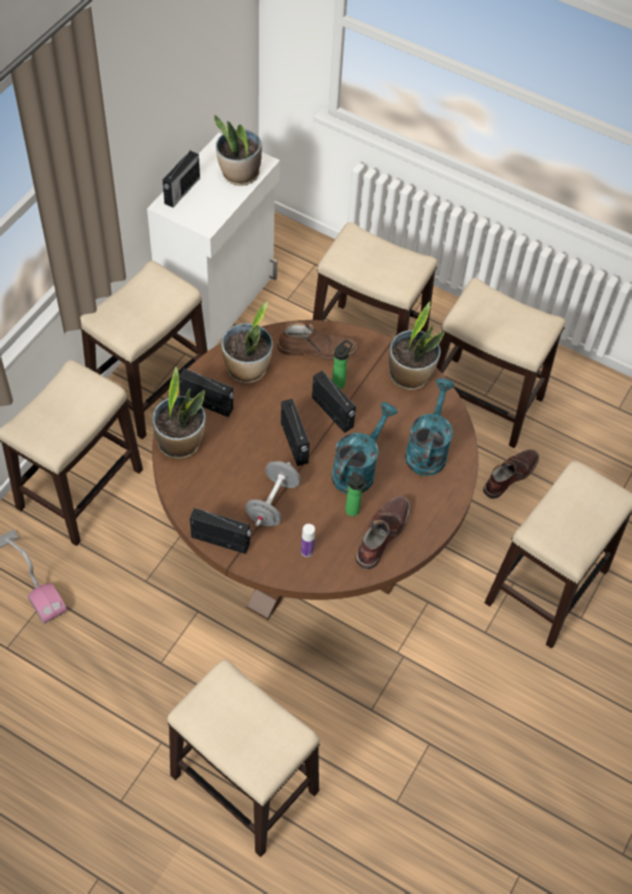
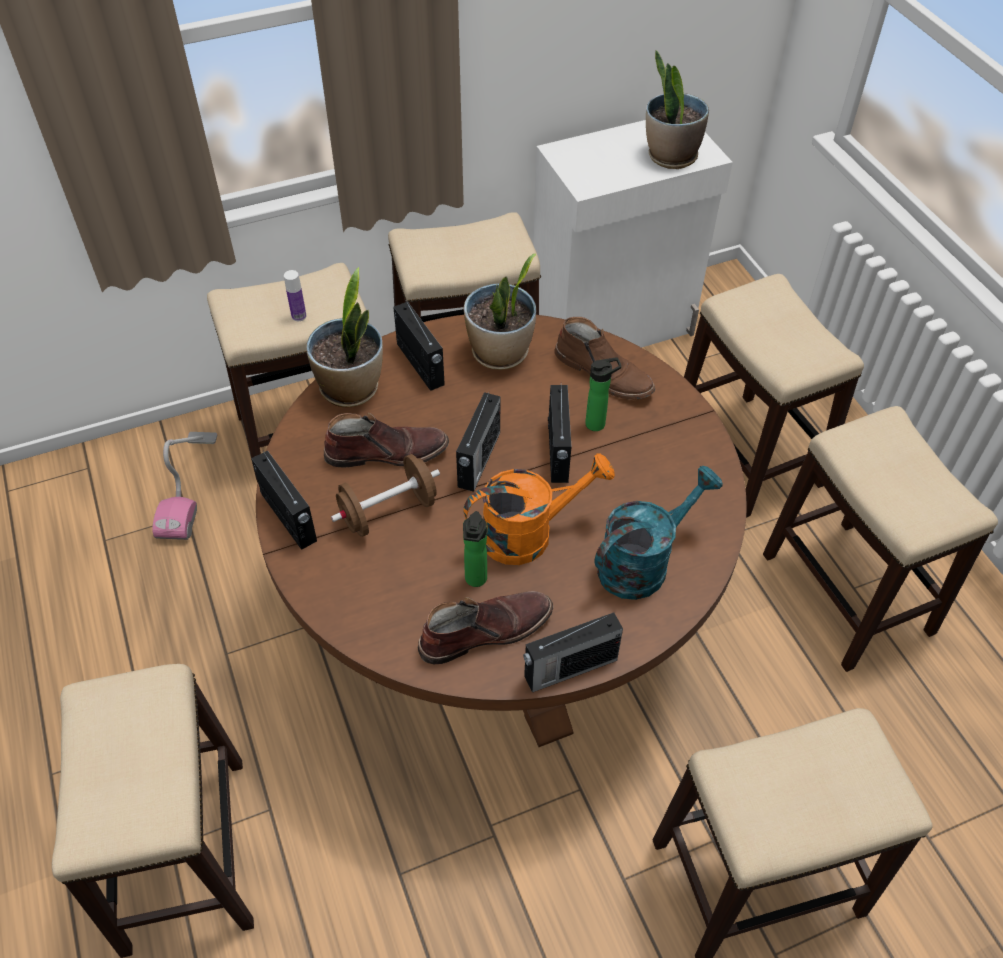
camera: 40 degrees right, 5 degrees down
(181, 191) = (589, 145): radio -> radio (568, 668)
(272, 503) = (388, 511): grey dumbbell -> brown dumbbell
(307, 551) = (374, 592): bottle -> bottle (299, 316)
(358, 469) = (529, 533): turquoise watering can -> orange watering can
(410, 376) = (697, 463): potted plant -> none
(509, 475) = (813, 702): brown boot -> brown boot (387, 452)

